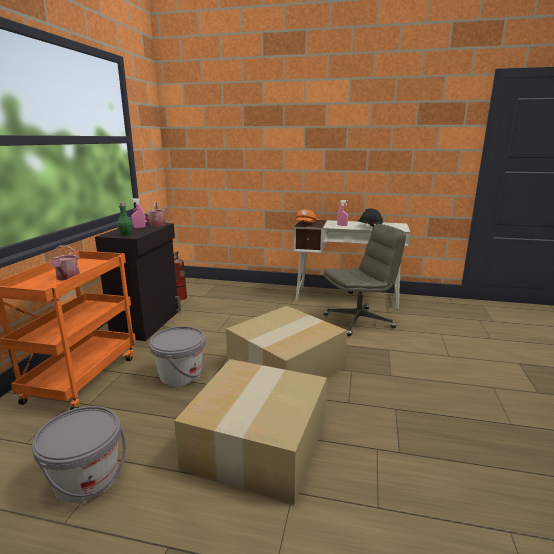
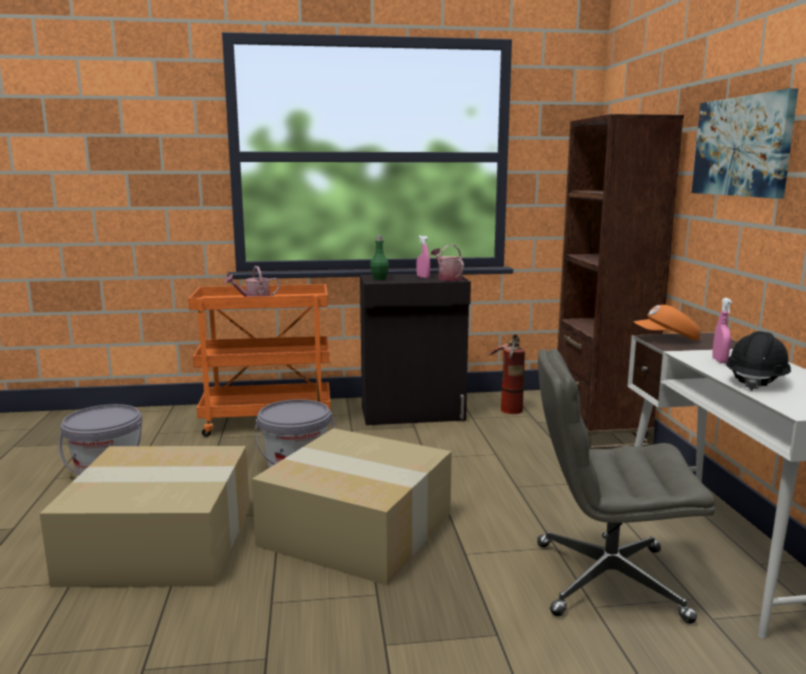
camera: 70 degrees right, 5 degrees down
(230, 287) = (599, 431): none -> brown bookcase
(301, 137) = (742, 146): none -> picture
(359, 321) = (606, 581): grey office chair -> grey office chair turned 135 degrees clockwise

